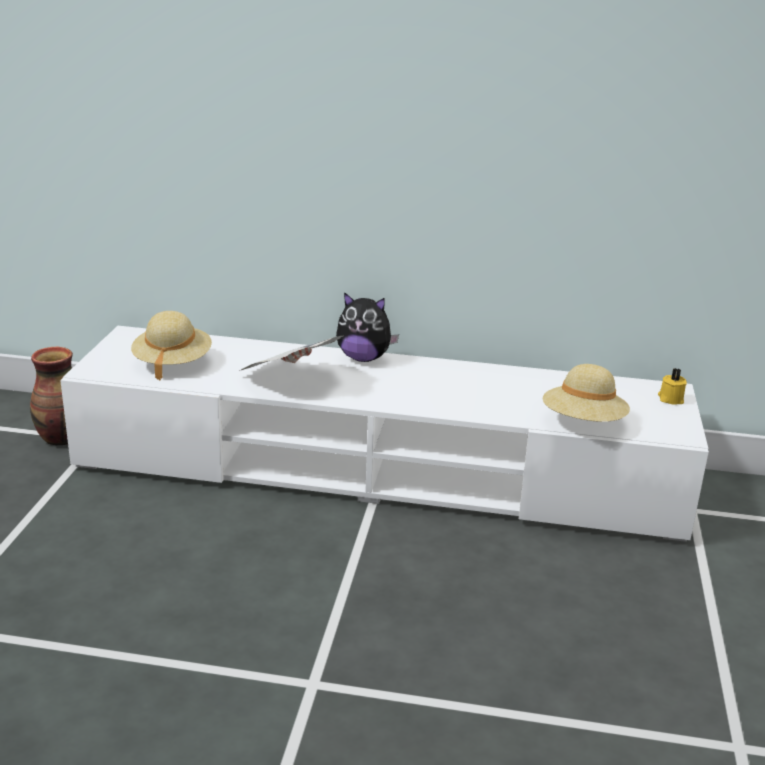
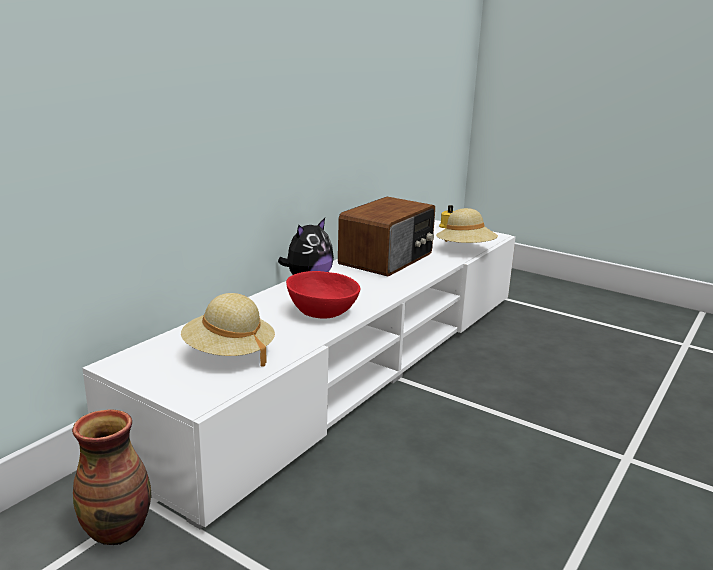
camera: 65 degrees left, 5 degrees down
(290, 379) = (321, 312): newspaper -> red bowl
(481, 383) = (388, 259): none -> radio

